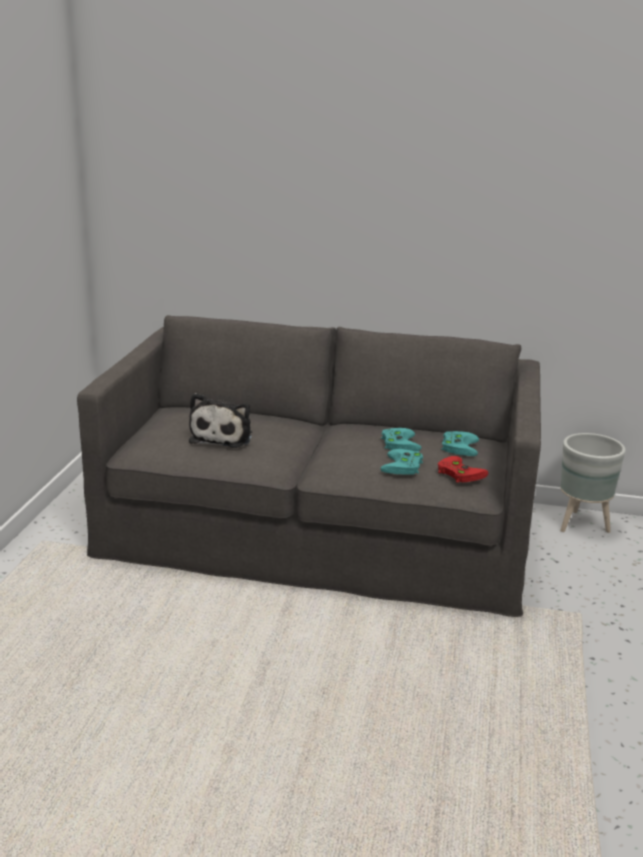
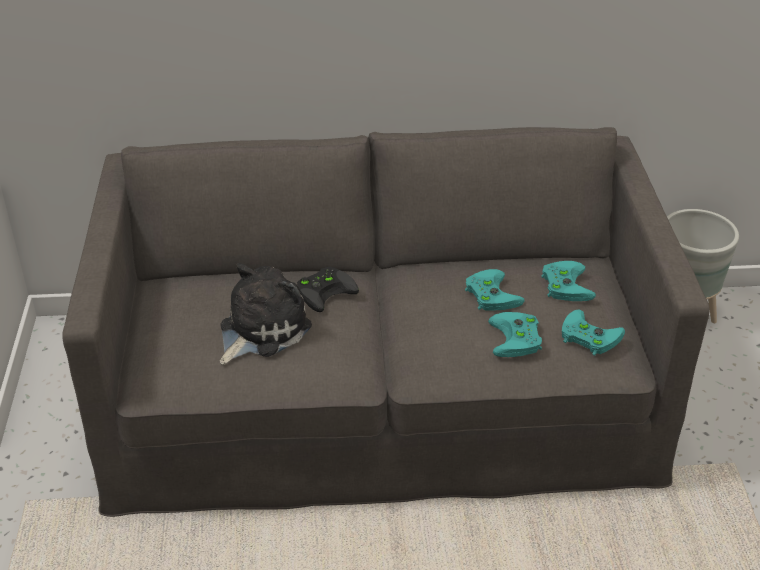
camera: 15 degrees left, 15 degrees up
(223, 436) = (260, 330): plush toy -> plush toy turned 135 degrees counterclockwise
(281, 425) = (325, 290): none -> black game controller
(458, 473) = (587, 336): red game controller -> turquoise game controller

